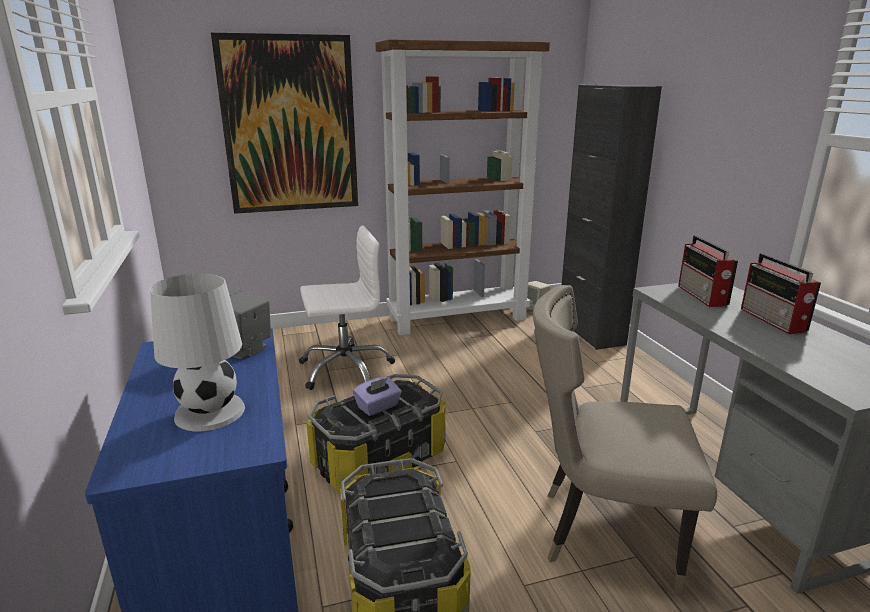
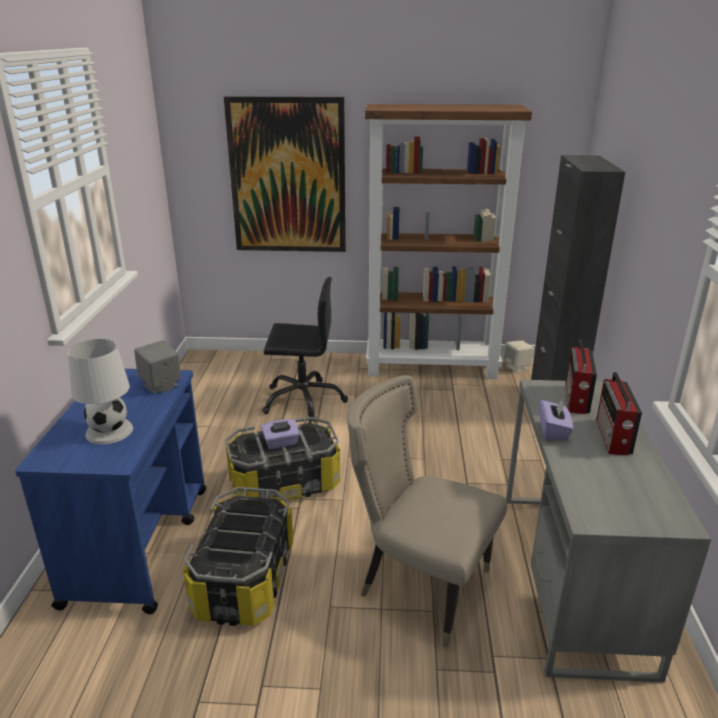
camera: 20 degrees right, 5 degrees up
(345, 369) = (303, 400): white office chair -> black office chair
(718, 324) = (553, 431): none -> purple tissue box

